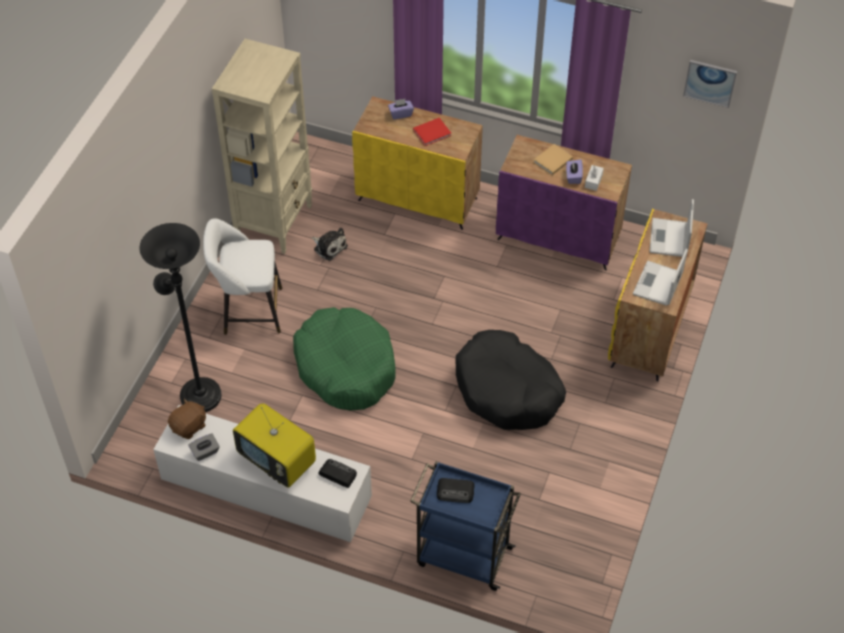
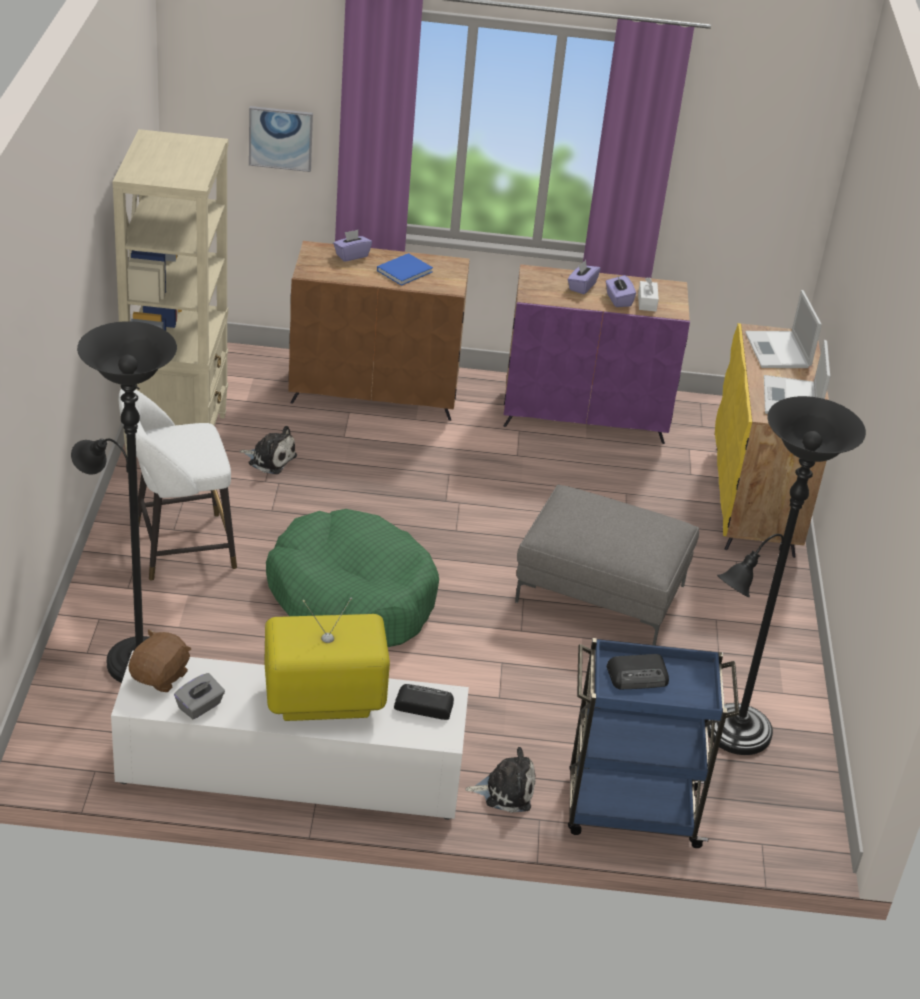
camera: 20 degrees left, 15 degrees down
(278, 461) = (323, 702): television -> television turned 150 degrees clockwise
(390, 527) = (505, 791): none -> plush toy
(418, 199) = (375, 393): yellow cabinet -> brown cabinet
(433, 132) = (405, 271): red book -> blue book
(508, 390) = (598, 594): black dog bed -> grey ottoman
(551, 513) = (732, 735): none -> black floor lamp
(552, 161) = (581, 286): beige book -> purple tissue box
(710, 82) = (794, 135): picture -> picture (280, 138)

